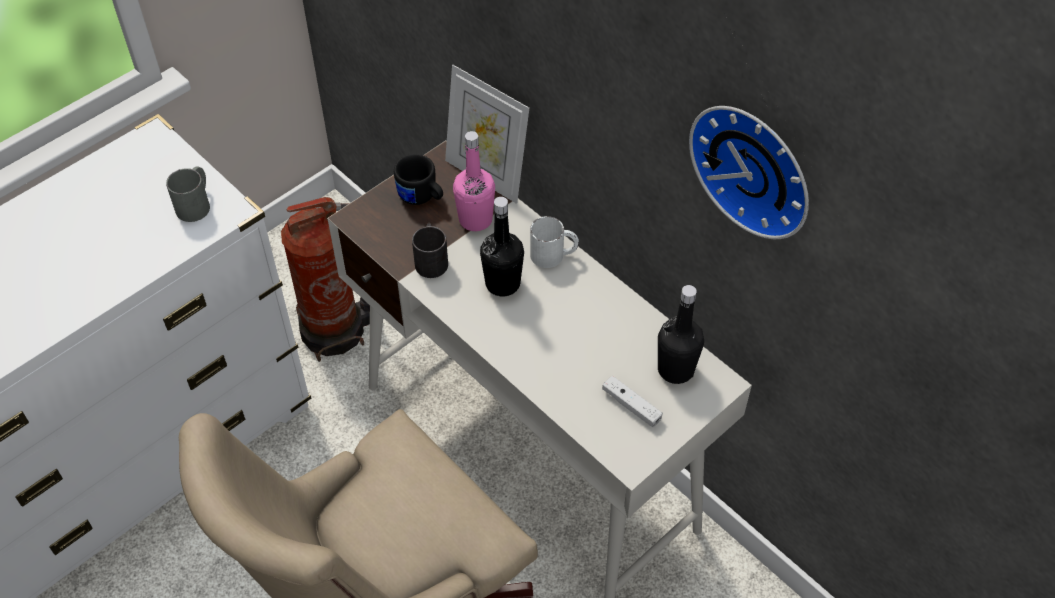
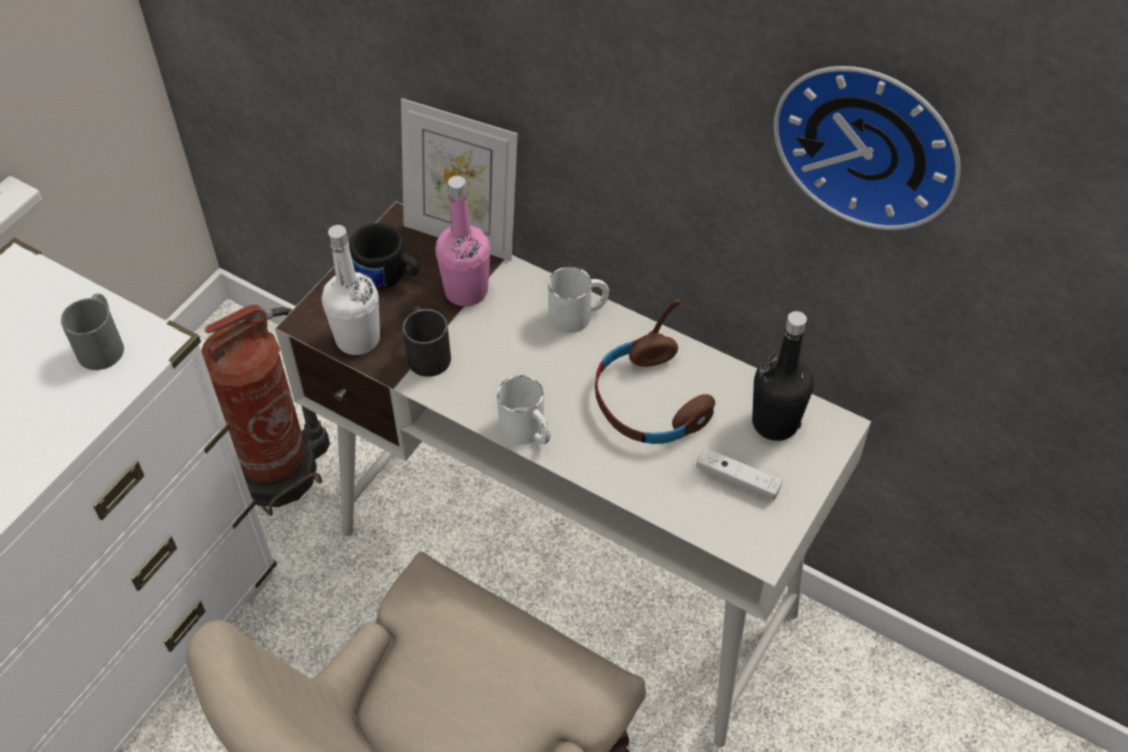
camera: 15 degrees left, 0 degrees up
(384, 238) = (358, 339): none -> white bottle
(486, 334) = (528, 432): none -> white mug
(502, 283) = (527, 363): black bottle -> none
(584, 332) = (649, 402): none -> brown headphones

